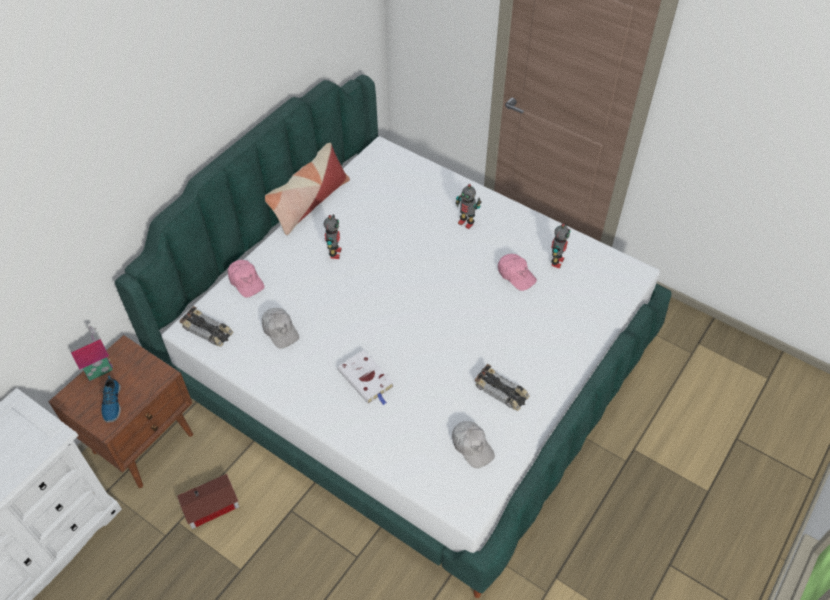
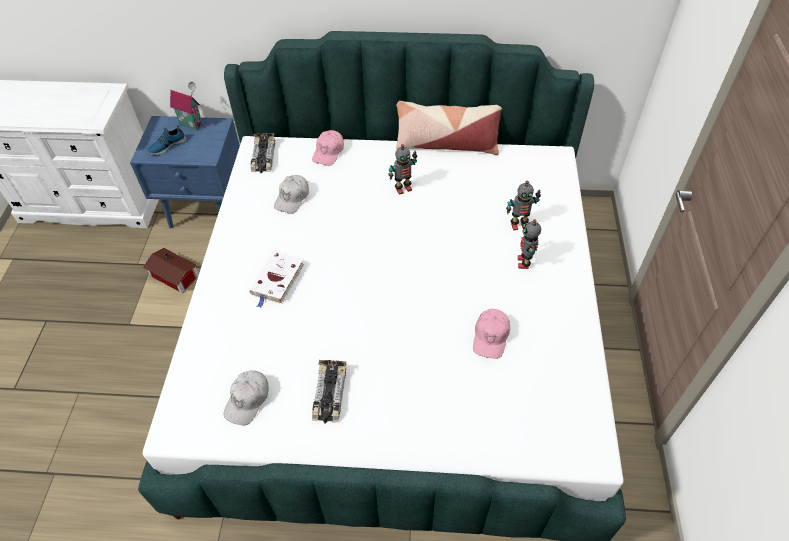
camera: 60 degrees right, 0 degrees up
(145, 442) = (208, 208): brown nightstand -> blue nightstand
(556, 262) = (540, 365): toy robot -> toy robot (519, 225)

